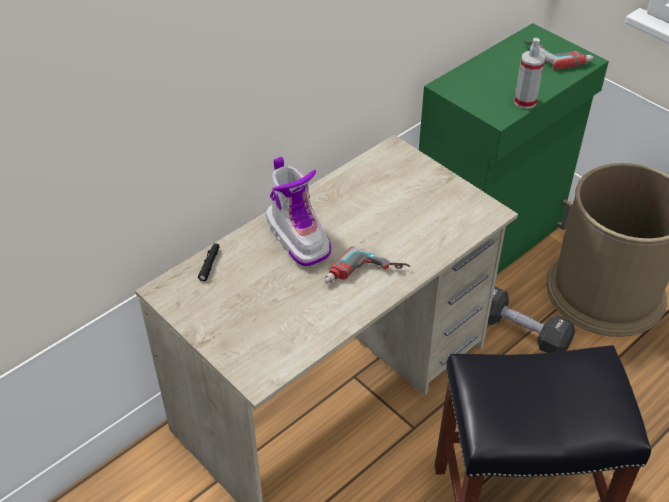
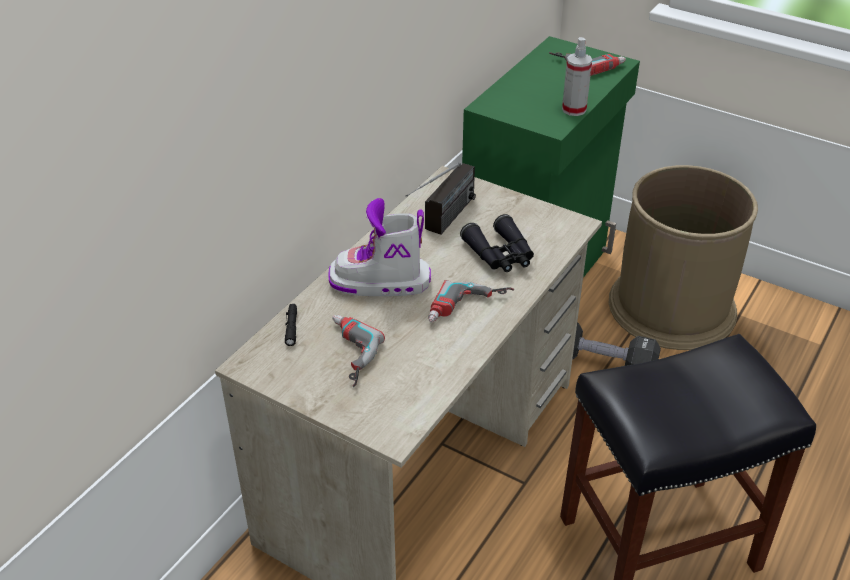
camera: 15 degrees left, 5 degrees down
(244, 297) = (345, 354): none -> power drill
(298, 237) = (380, 282): boot -> boot turned 135 degrees clockwise
(373, 191) = (442, 224): none -> radio
(412, 230) = (500, 255): none -> black binoculars

